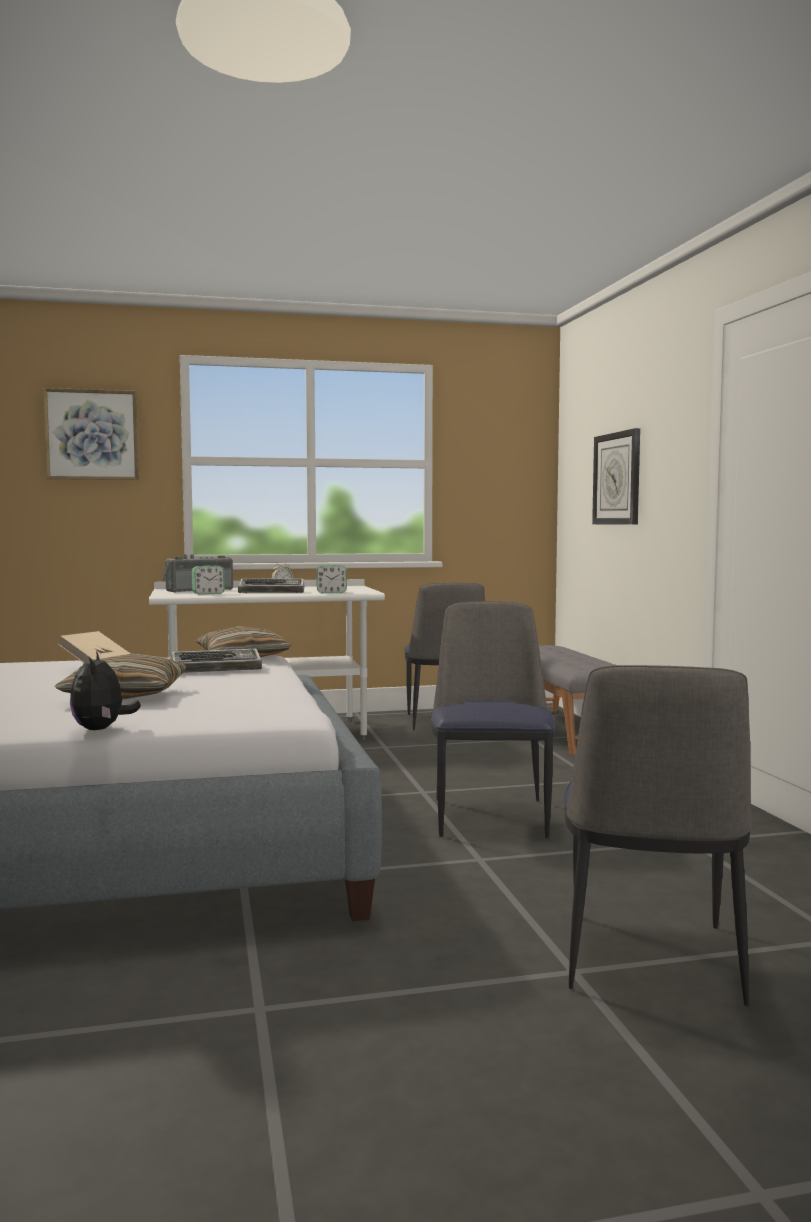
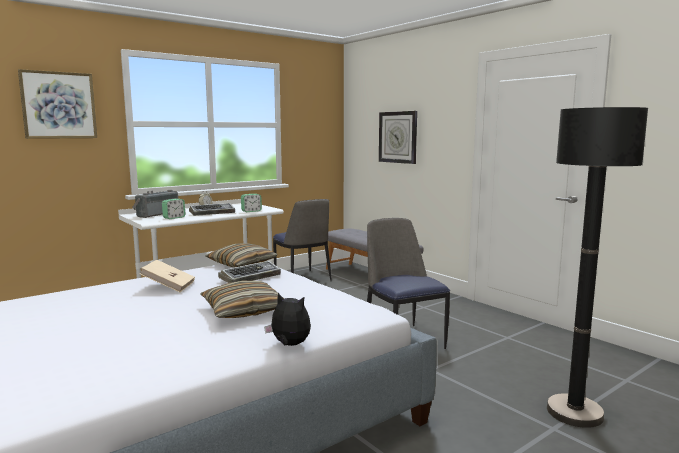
camera: 25 degrees left, 5 degrees up
(101, 729) = (289, 345): plush toy -> plush toy turned 150 degrees clockwise
(650, 960) = (574, 412): chair -> black floor lamp

